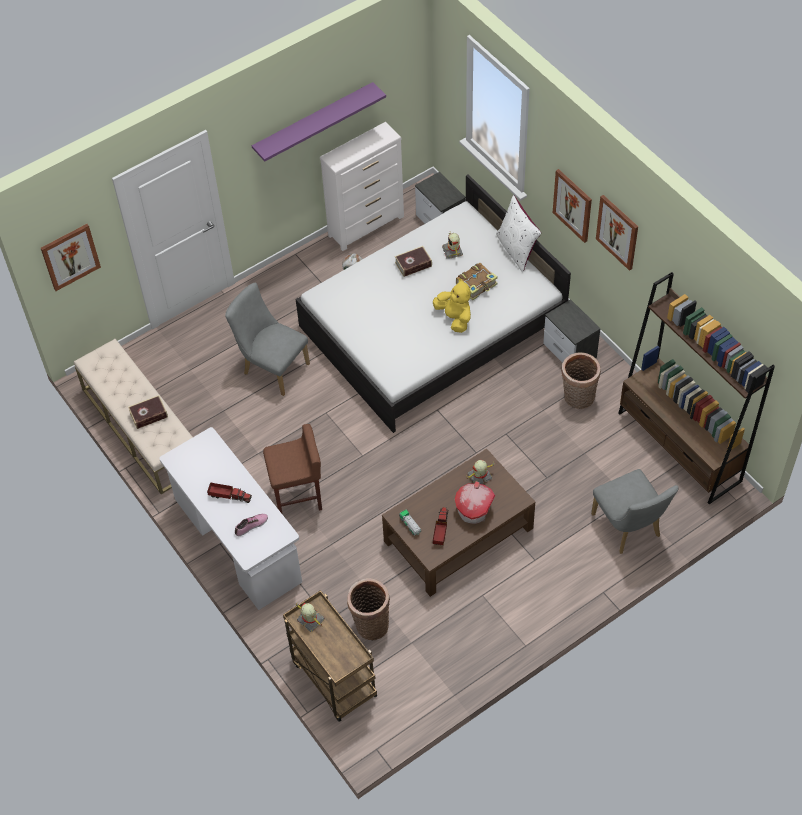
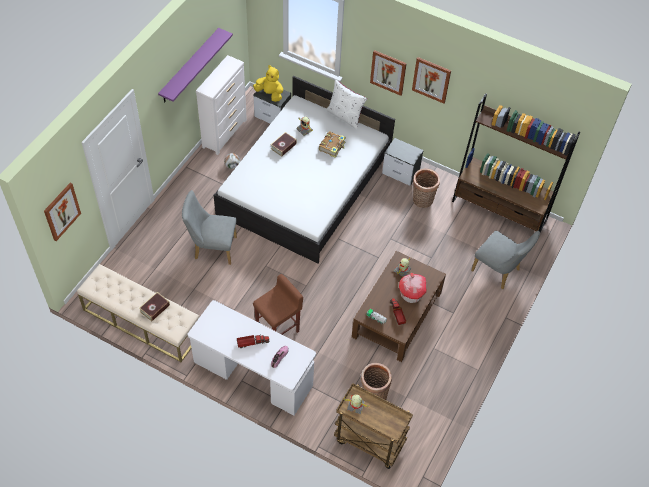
camera: 30 degrees left, 0 degrees up
(454, 318) = (330, 172): yellow plush toy -> yellow plush toy (270, 94)

